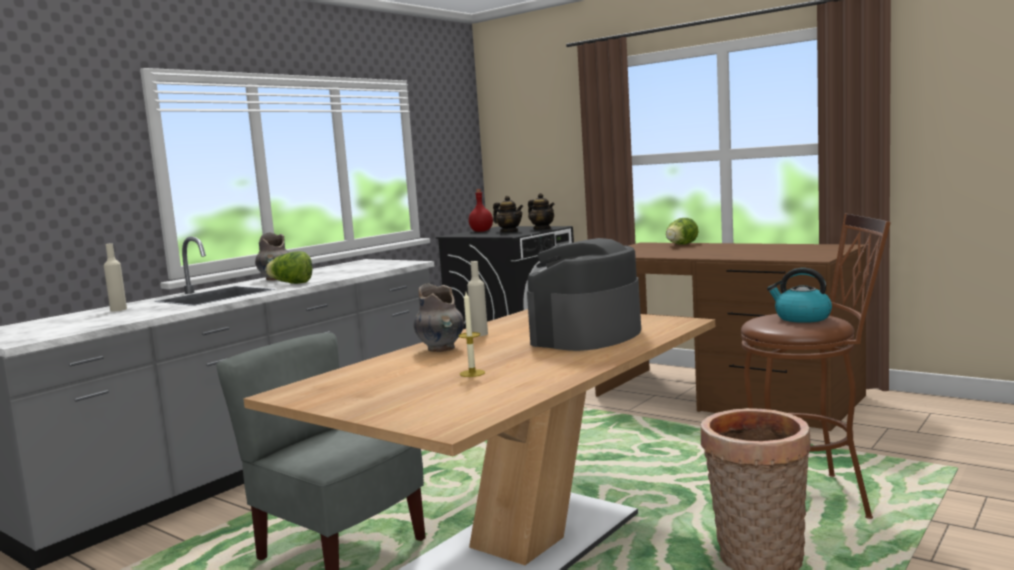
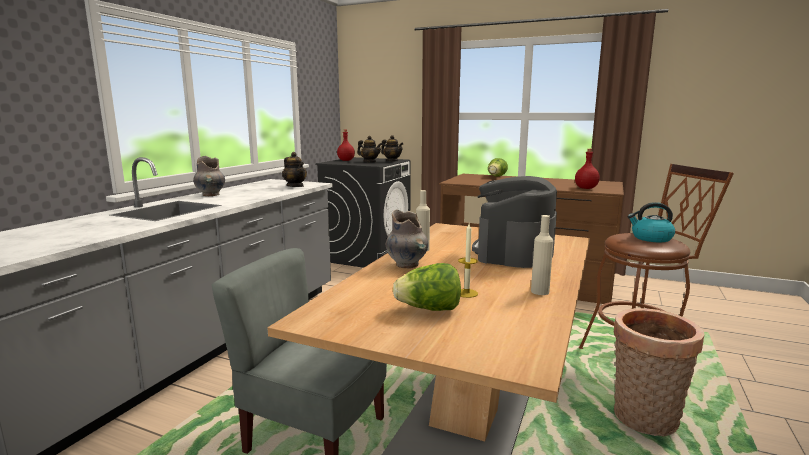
camera: 15 degrees left, 5 degrees up
(118, 309) = (78, 224): beige bottle -> beige bottle (540, 291)
(291, 283) = (231, 200): lettuce -> lettuce (429, 309)
(383, 266) = (295, 186): none -> teapot
(786, 255) = (585, 188): none -> red bottle

